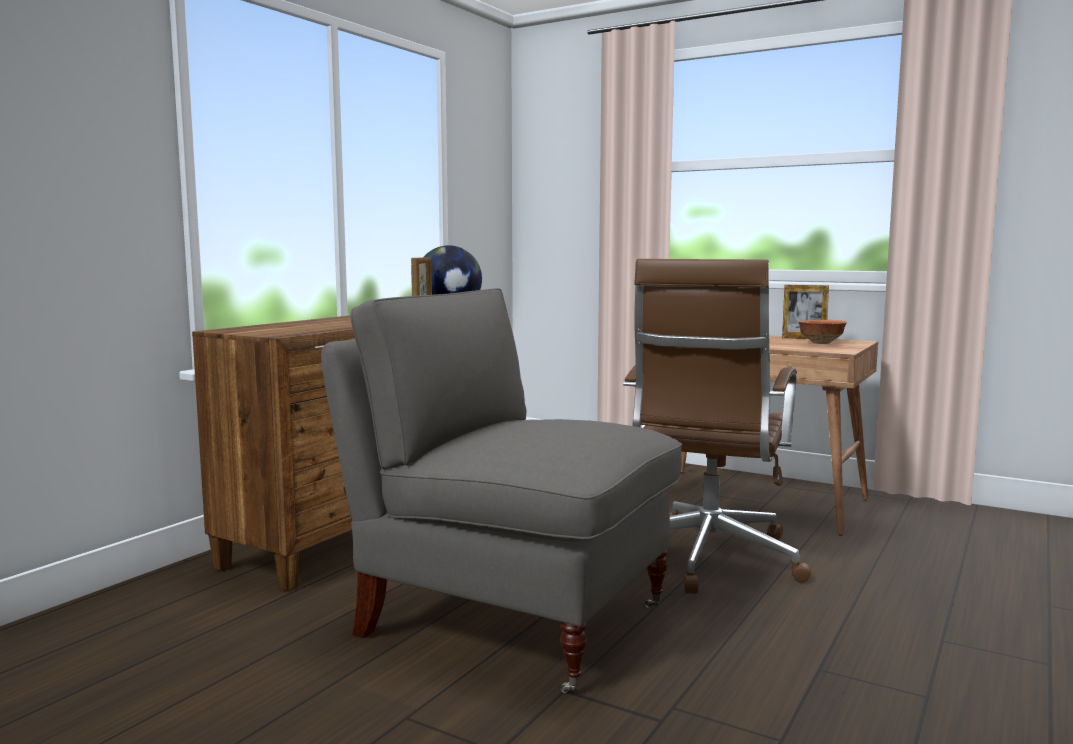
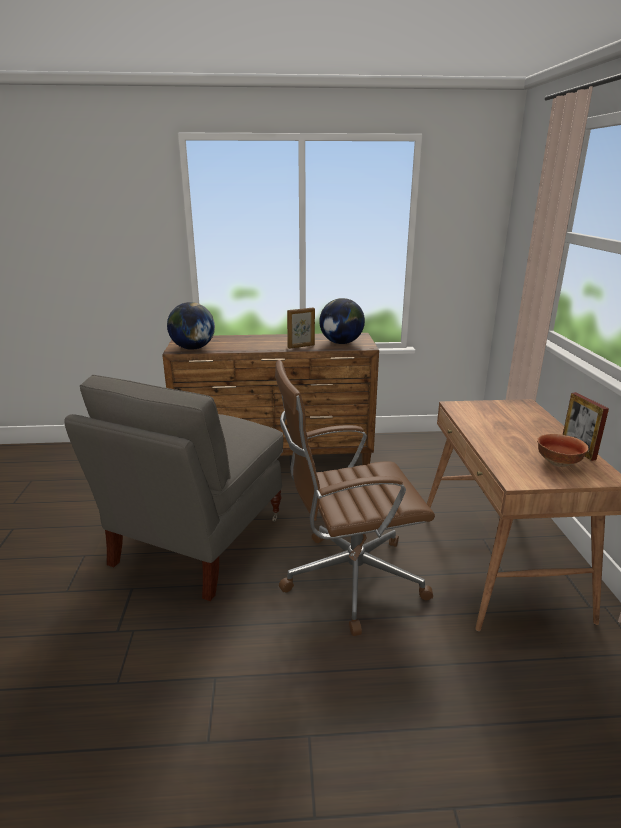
camera: 55 degrees right, 15 degrees up
(294, 331) = (193, 348): none -> globe
(509, 619) = (197, 541): grey armchair -> grey armchair turned 150 degrees counterclockwise

